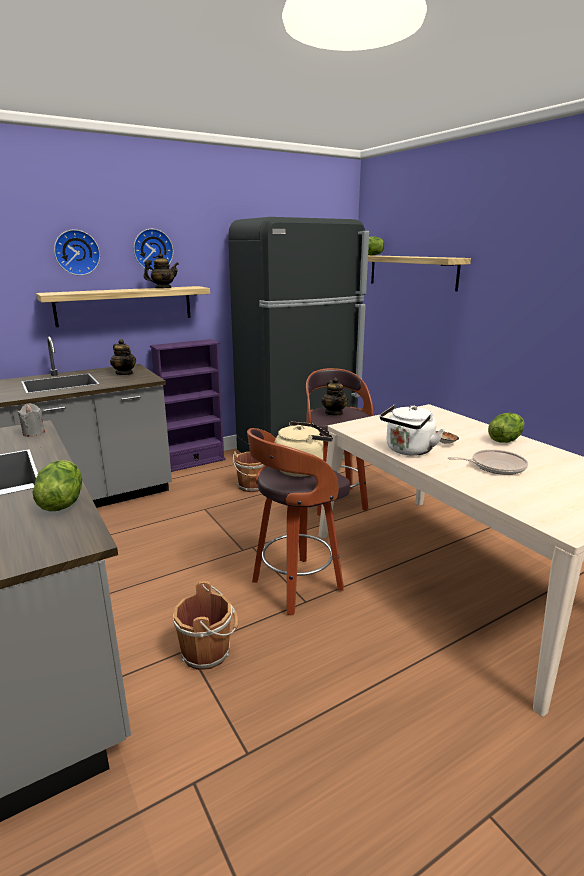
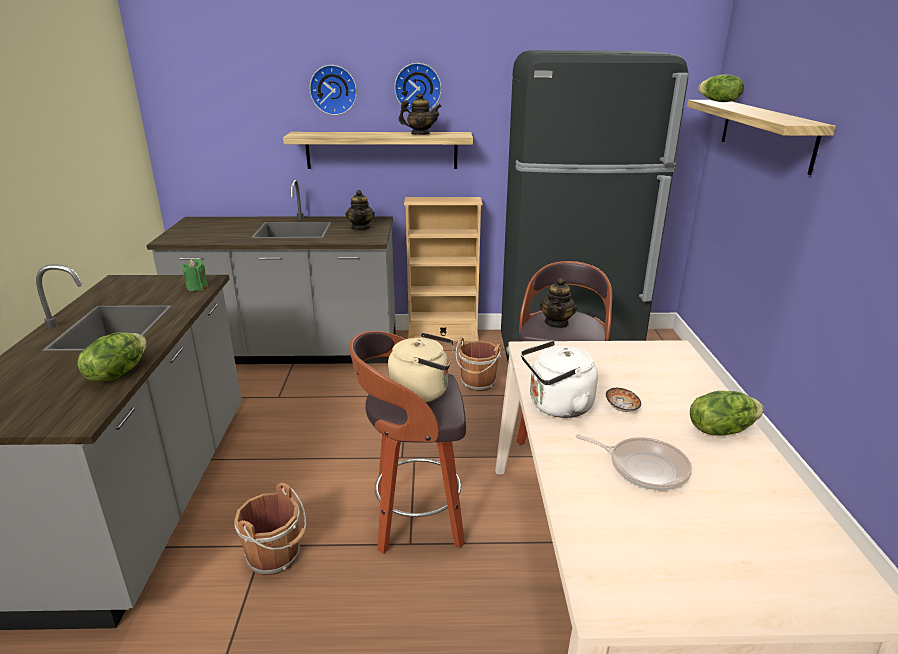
camera: 30 degrees right, 5 degrees up
(33, 433) = (197, 287): grey candle -> green candle
(193, 462) = (443, 336): purple bookcase -> beige bookcase

